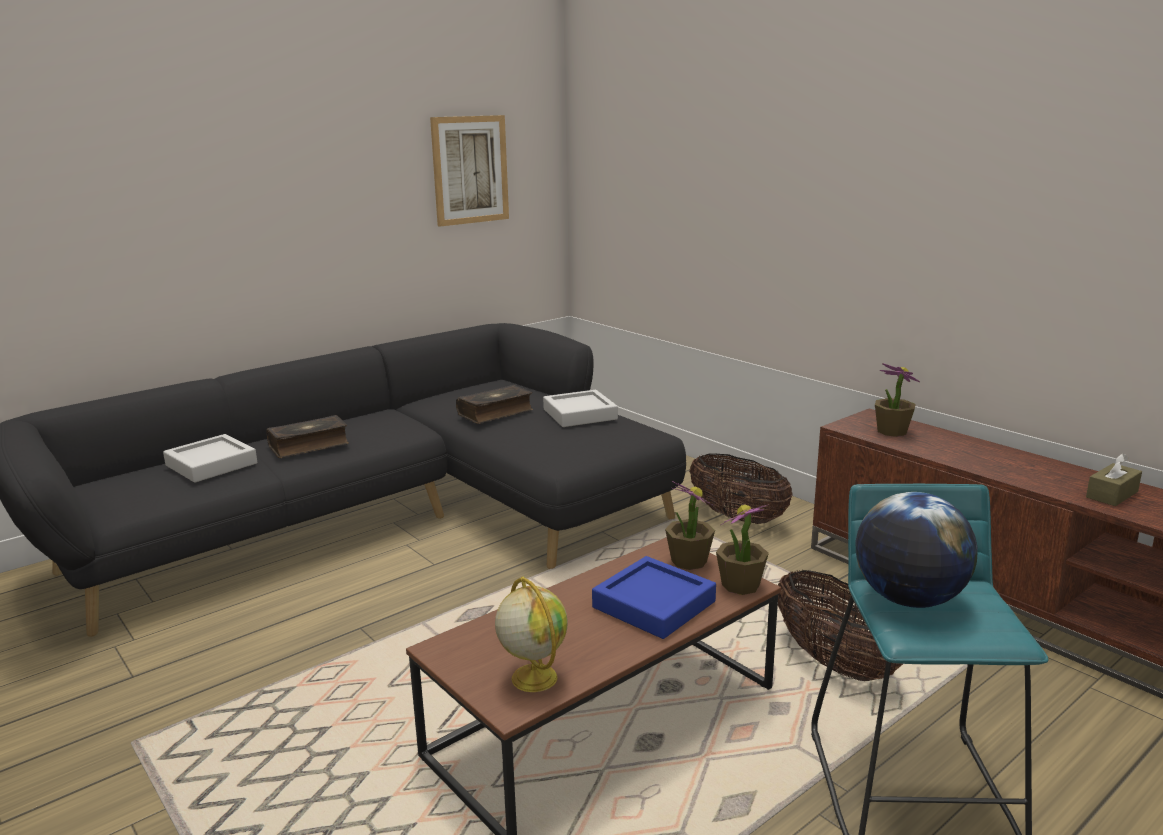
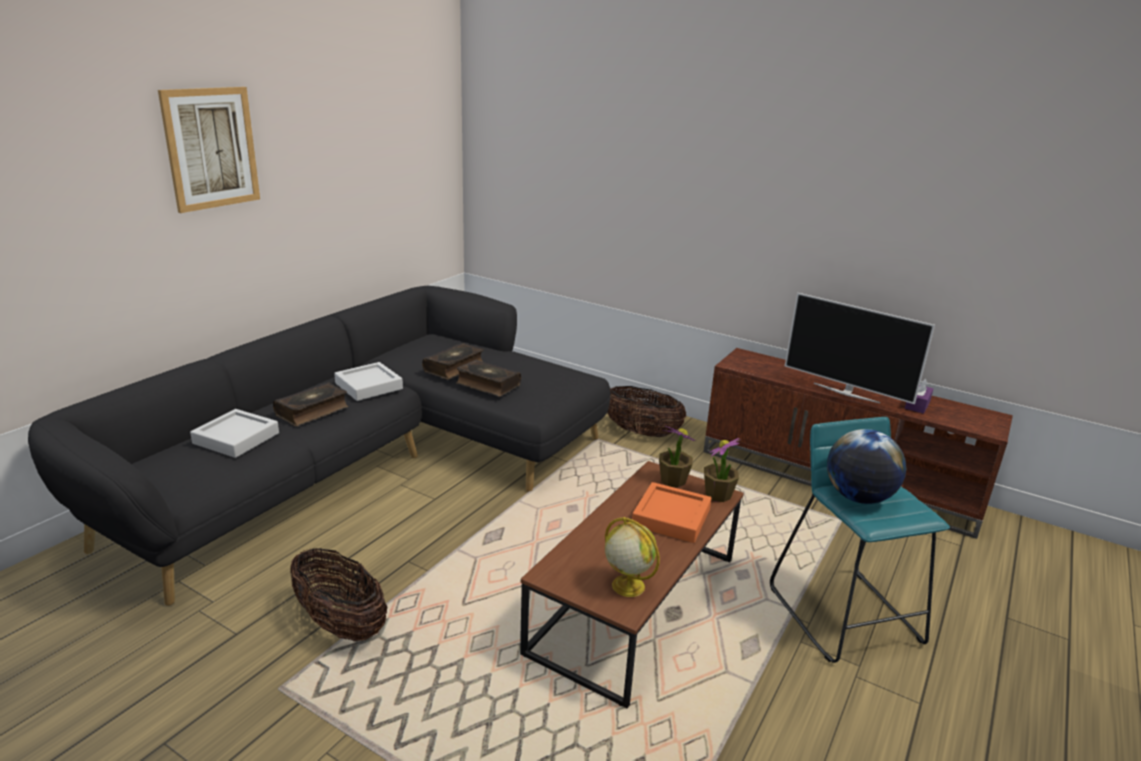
camera: 20 degrees left, 5 degrees up
(470, 170) = (395, 156): picture -> picture (211, 148)
(520, 432) = (487, 385): none -> book
(580, 414) = (523, 364): grey tray -> grey tray (369, 386)
(654, 604) = (671, 518): blue tray -> orange tray
(834, 662) = (759, 536): basket -> basket (340, 624)
(891, 431) = (763, 366): potted plant -> none
(1000, 470) = (846, 392): none -> television
(1112, 494) = (917, 405): brown tissue box -> purple tissue box

